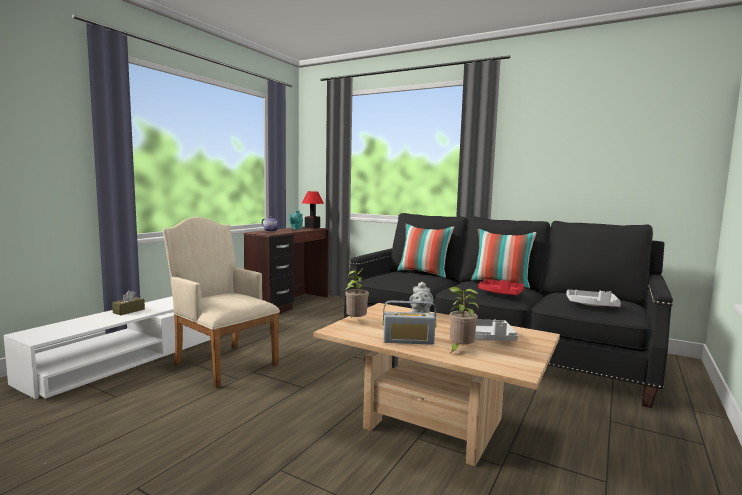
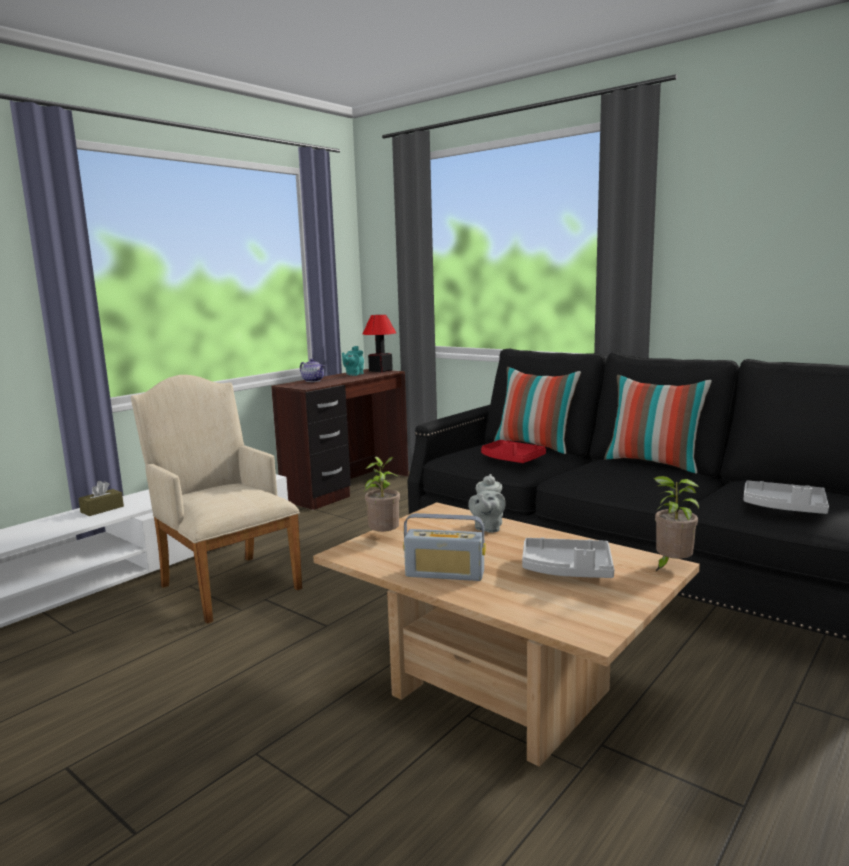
camera: 10 degrees right, 5 degrees up
(460, 350) = (516, 592): potted plant -> potted plant (671, 566)
(500, 293) = (638, 485): red tray -> red tray (511, 460)

